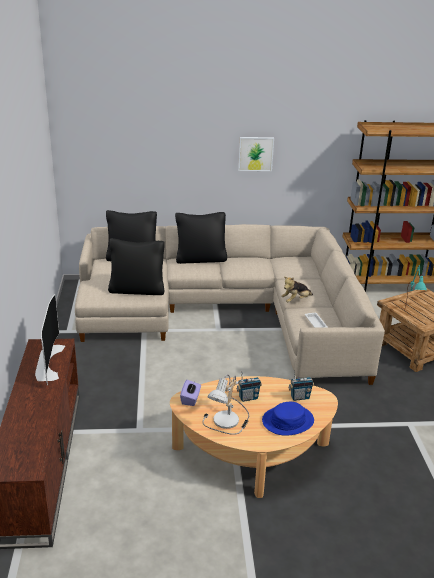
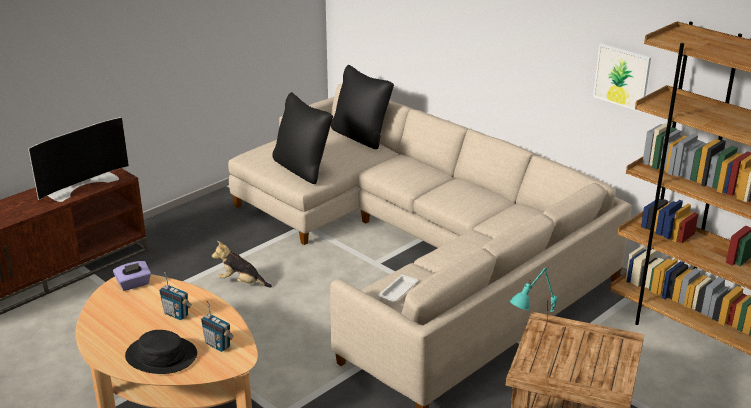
camera: 50 degrees right, 0 degrees up
(200, 259) = (427, 167): black pillow -> none
(227, 422) = (118, 321): table lamp -> none
(255, 154) = (536, 38): picture -> picture (622, 77)
(287, 421) = (161, 355): blue hat -> black hat
(296, 300) = (432, 258): plush toy -> plush toy (242, 282)

